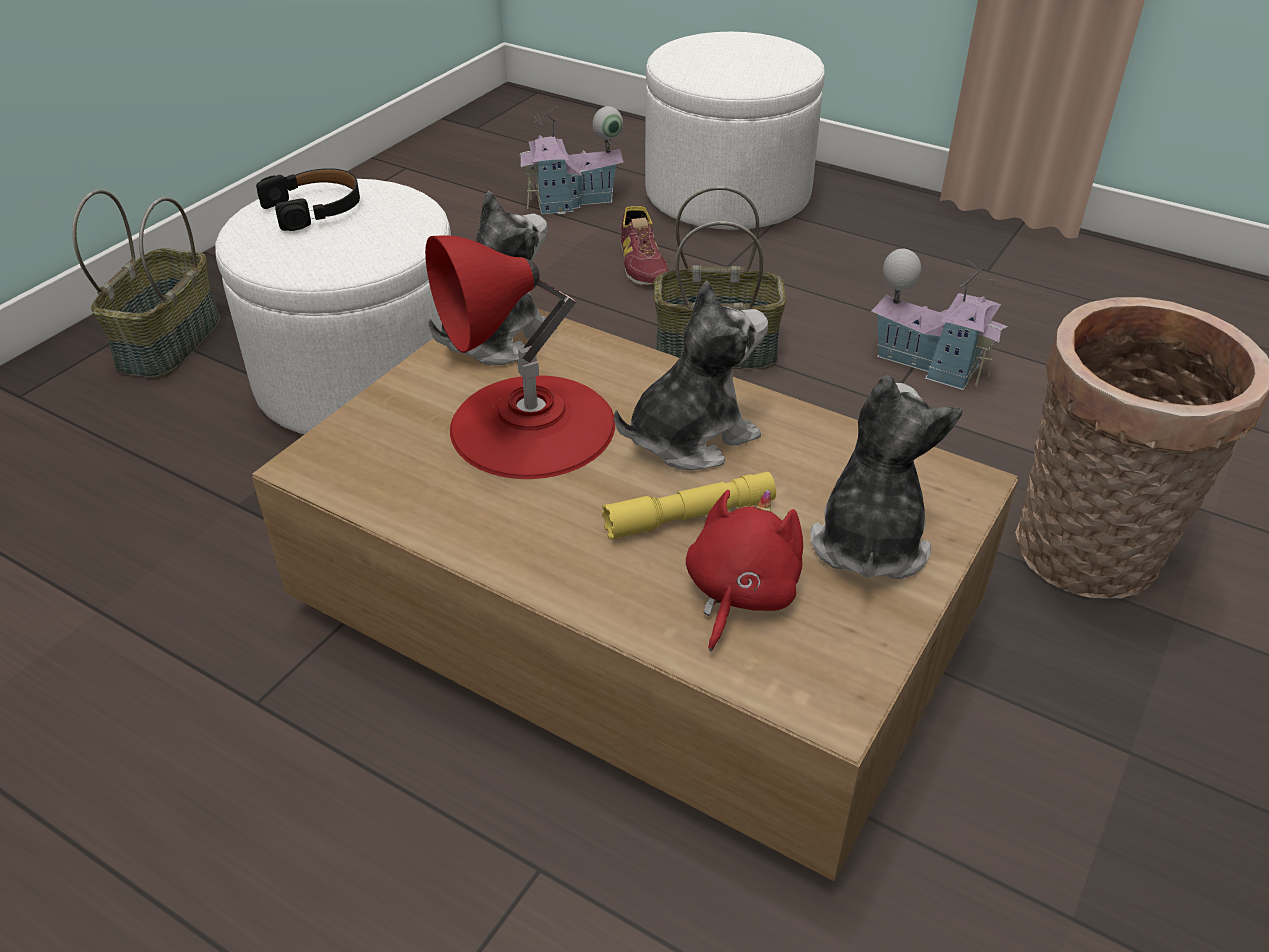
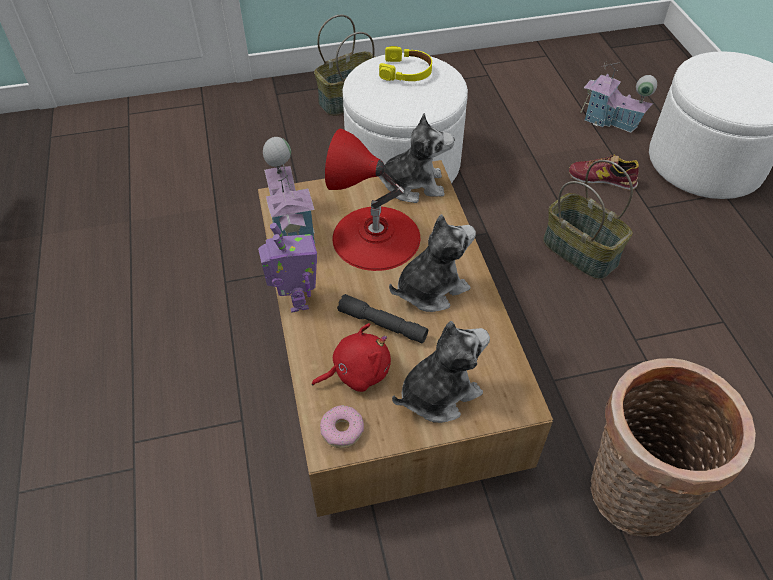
camera: 45 degrees right, 10 degrees up
(315, 208) = (406, 71): black headphones -> yellow headphones
(525, 572) = (295, 300): none -> toy robot
(642, 263) = (602, 179): shoe -> shoe turned 75 degrees clockwise
(689, 516) = (382, 324): yellow flashlight -> grey flashlight
(690, 437) = (431, 289): plush toy -> plush toy turned 45 degrees counterclockwise
(822, 676) = (342, 430): none -> donut
(930, 364) = (690, 336): toy house -> toy house (291, 225)

